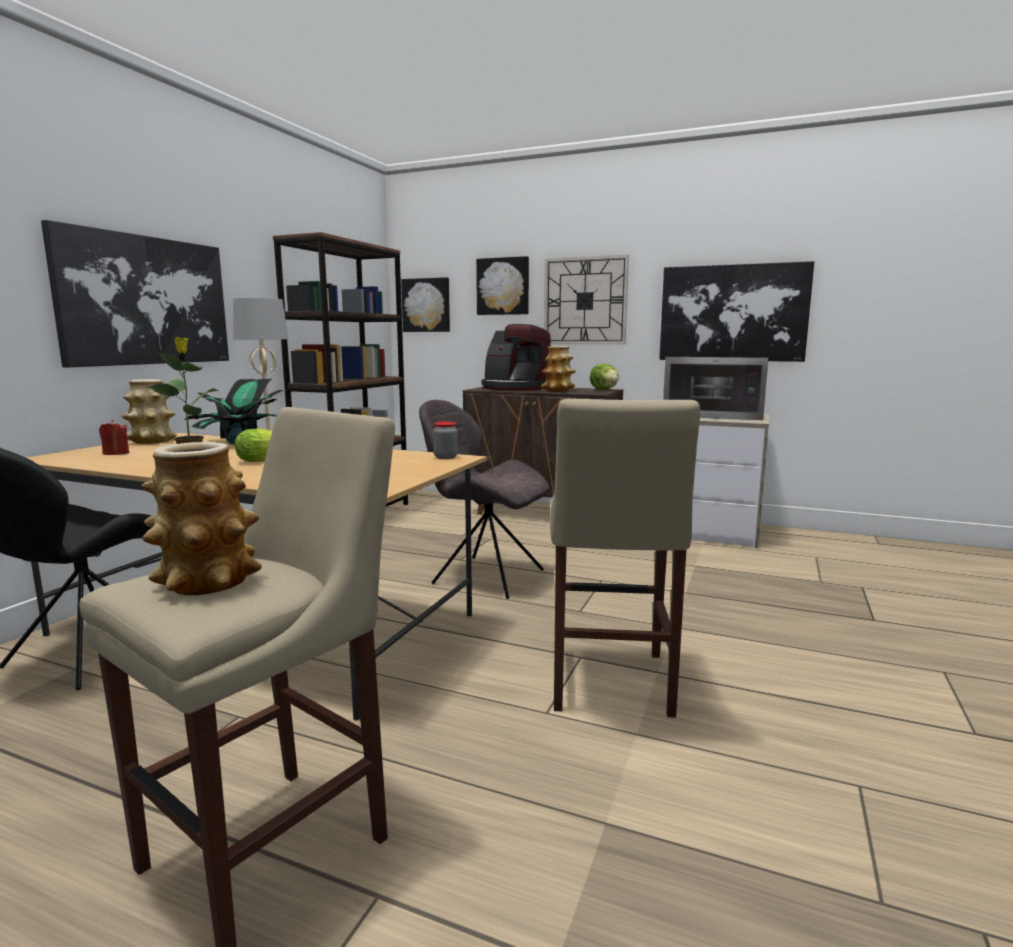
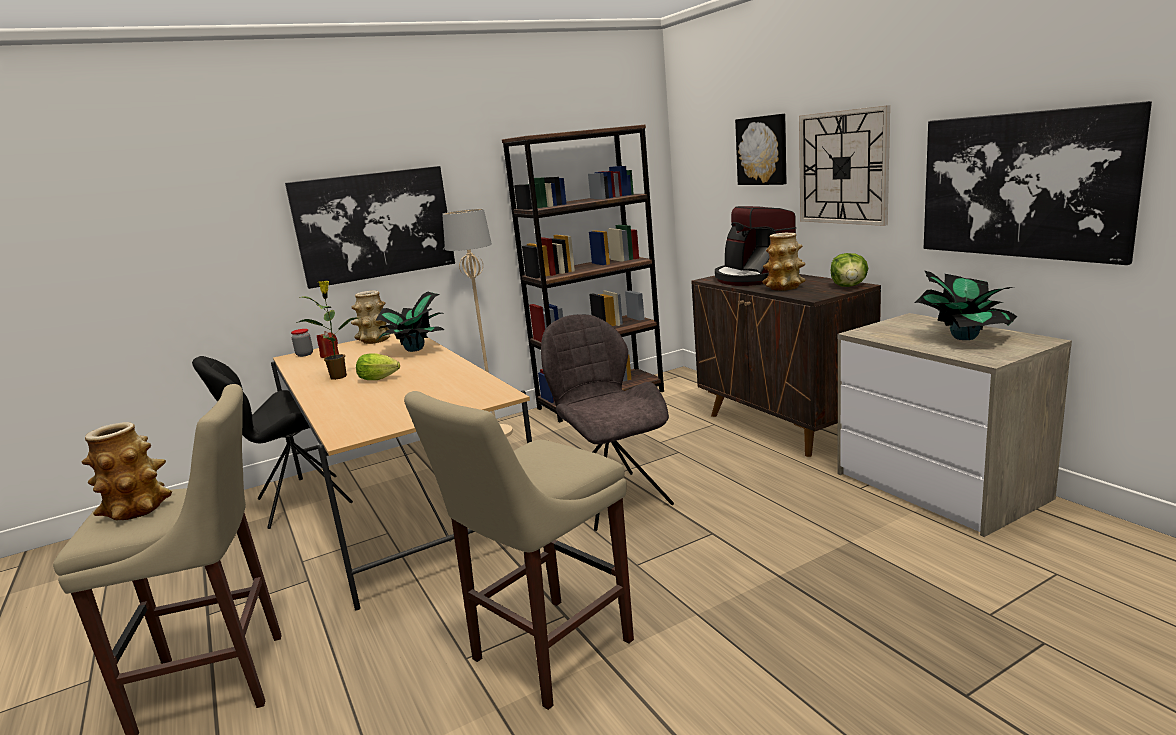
camera: 40 degrees right, 5 degrees up
(426, 305) = (698, 173): picture -> none
(445, 457) = (494, 394): jar -> jar (304, 354)
(712, 415) = (964, 337): microwave -> potted plant

